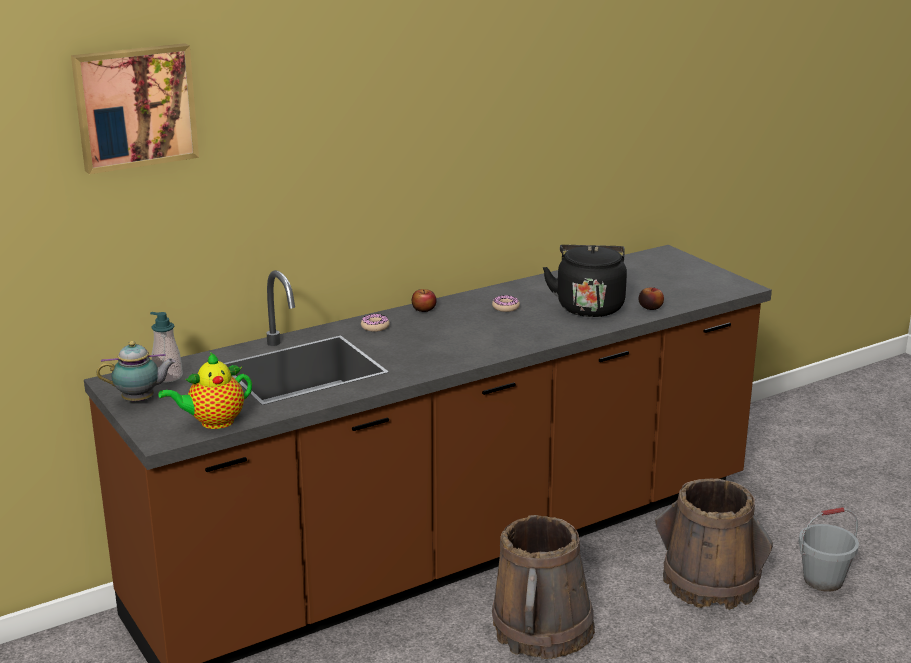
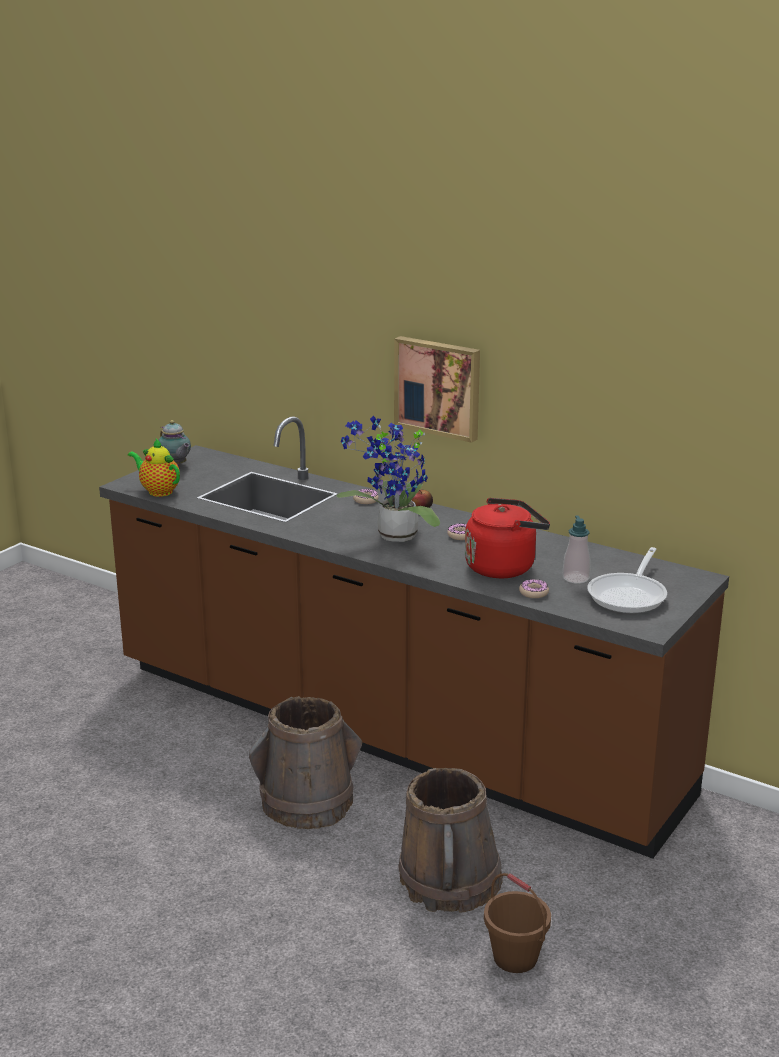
camera: 65 degrees right, 0 degrees up
(134, 106) = (238, 260): picture -> picture (438, 387)
(168, 377) = (217, 463): soap dispenser -> soap dispenser (576, 578)
(481, 333) = (393, 537): none -> potted plant
(589, 306) = (503, 567): black kettle -> red kettle
(650, 307) = (533, 593): apple -> donut
(680, 279) = (629, 595): none -> frying pan
(823, 580) = (514, 957): grey bucket -> brown bucket

